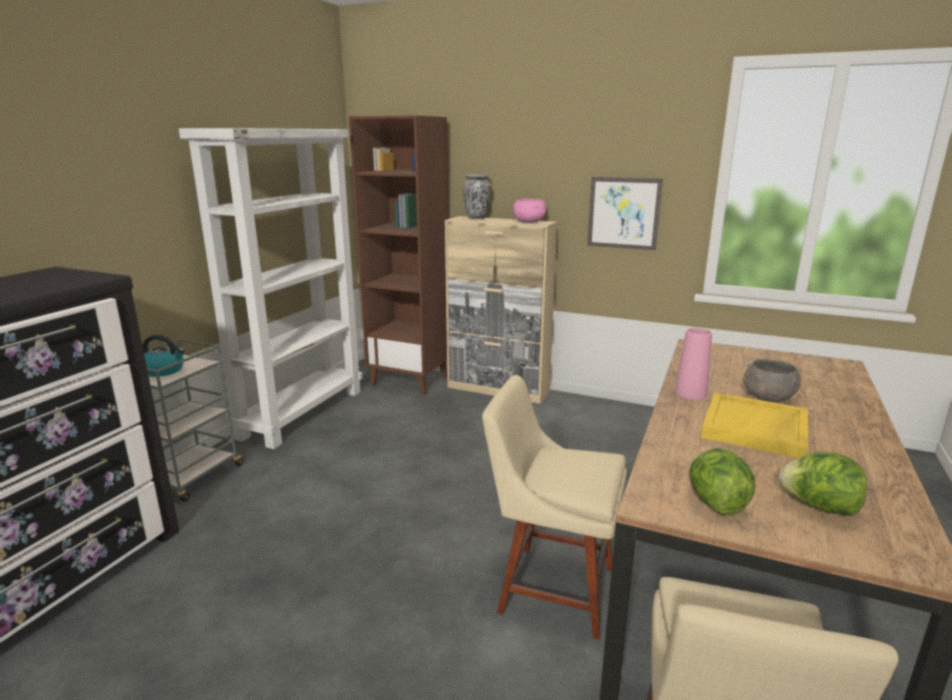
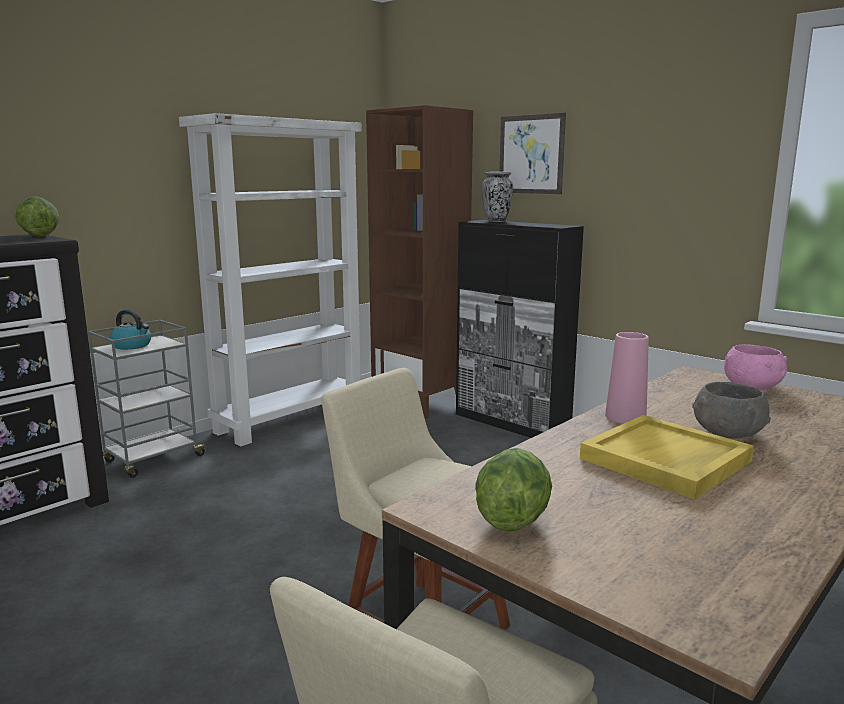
camera: 20 degrees right, 5 degrees down
(498, 389) = (511, 423): beige cabinet -> black cabinet
(529, 222) = (548, 225): pink bowl -> pink bowl (752, 386)
(623, 213) = (660, 216): picture -> picture (531, 154)
(818, 507) = (645, 547): lettuce -> lettuce (39, 236)

